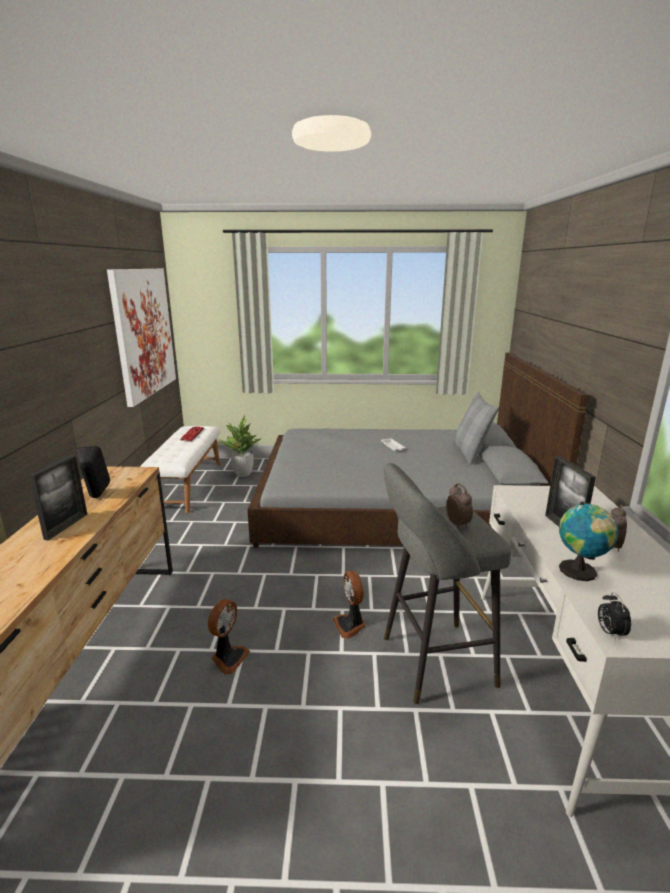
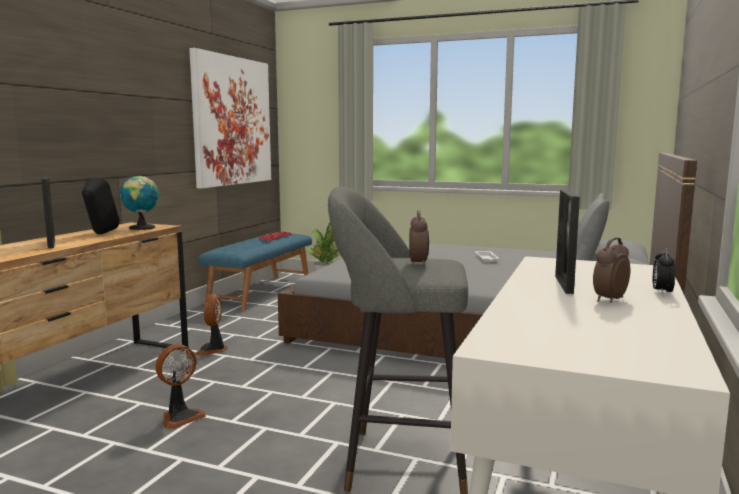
camera: 20 degrees right, 10 degrees down
(66, 526) = (51, 243): picture frame -> picture frame turned 60 degrees counterclockwise
(186, 485) = (260, 291): white bench -> blue bench
(350, 625) = (331, 416): fan -> fan (212, 350)
(580, 572) = (528, 309): globe -> globe (142, 228)
(609, 632) = (488, 343): alarm clock -> alarm clock (661, 292)

